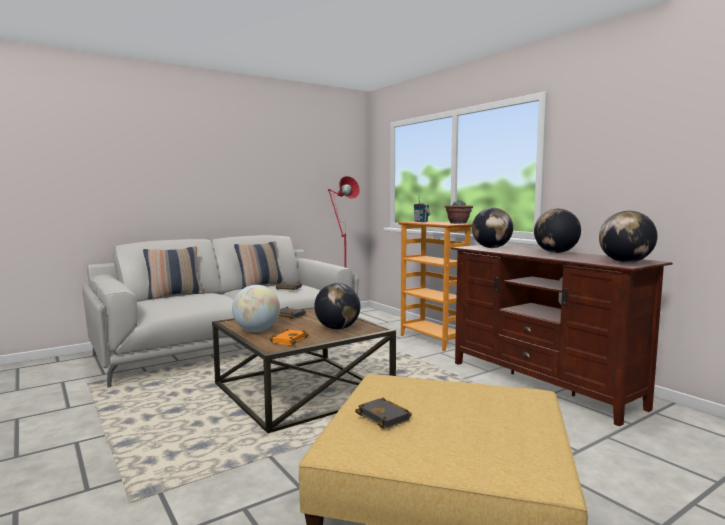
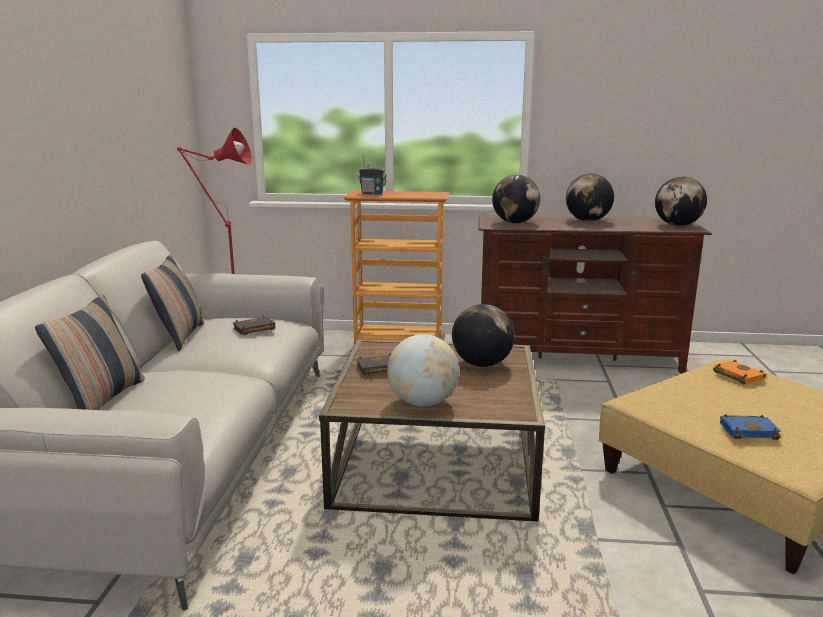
camera: 50 degrees left, 10 degrees up
(288, 340) = (493, 397): orange book -> orange book (736, 376)
(385, 417) = (749, 430): black book -> blue book
(458, 223) = (430, 193): potted plant -> none

